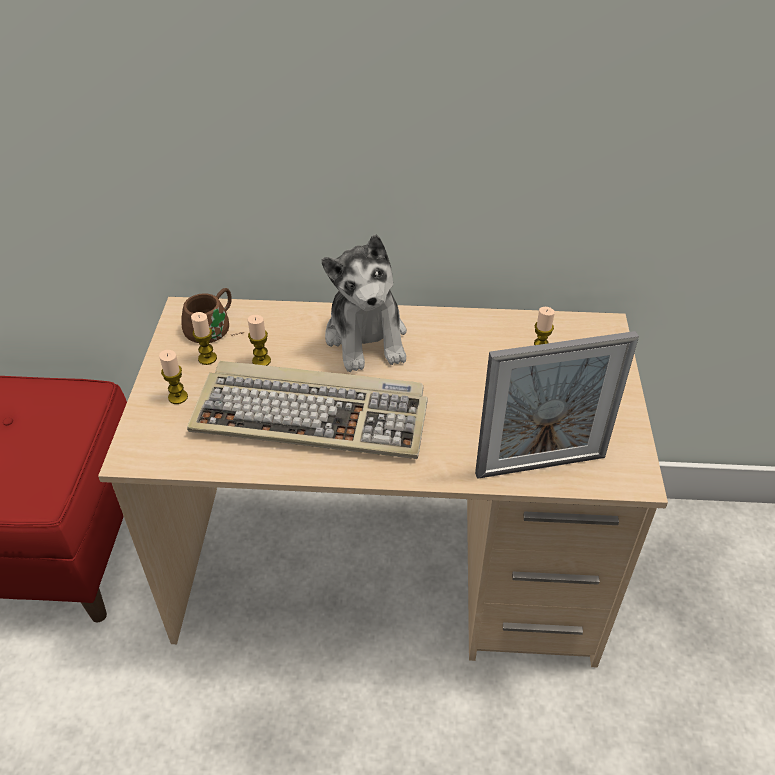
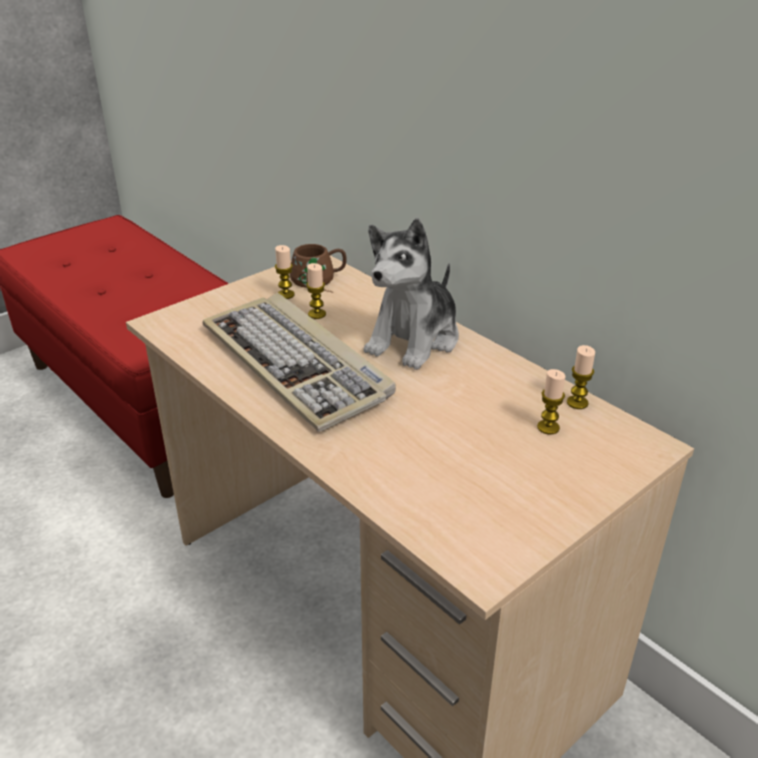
camera: 45 degrees right, 10 degrees down
(178, 397) = (233, 306): candle -> candle (577, 403)
(540, 465) = (412, 503): picture frame -> none

